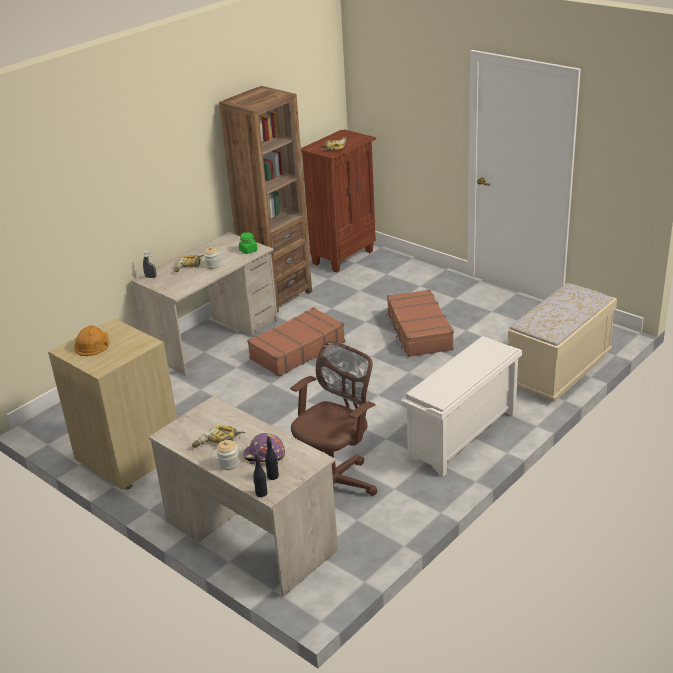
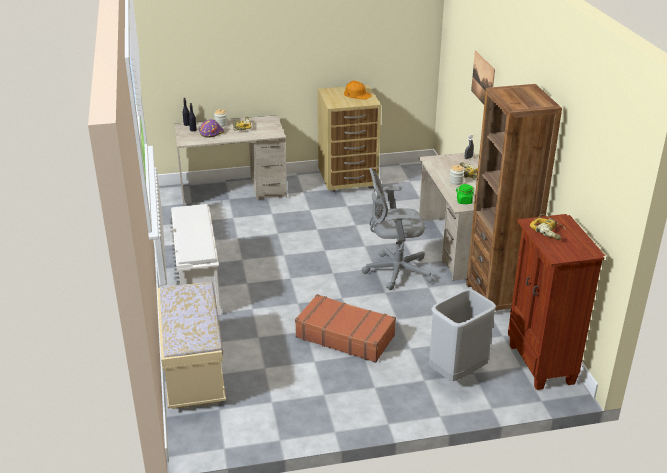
camera: 125 degrees right, 0 degrees up
(114, 195) = (483, 80): none -> picture
(297, 350) = (394, 271): brown suitcase -> grey office chair
(334, 484) = (231, 227): brown office chair -> none
(394, 278) = (457, 373): none -> grey trash can

